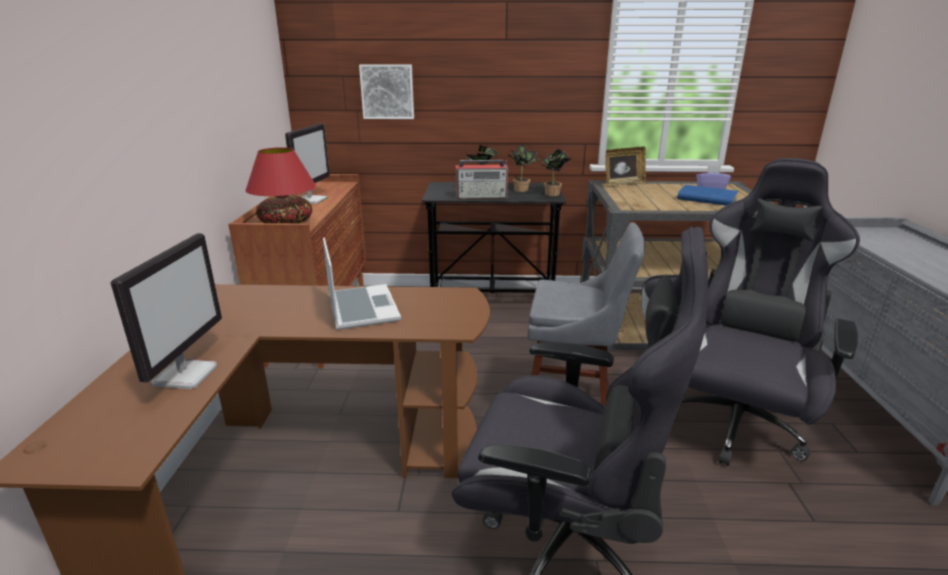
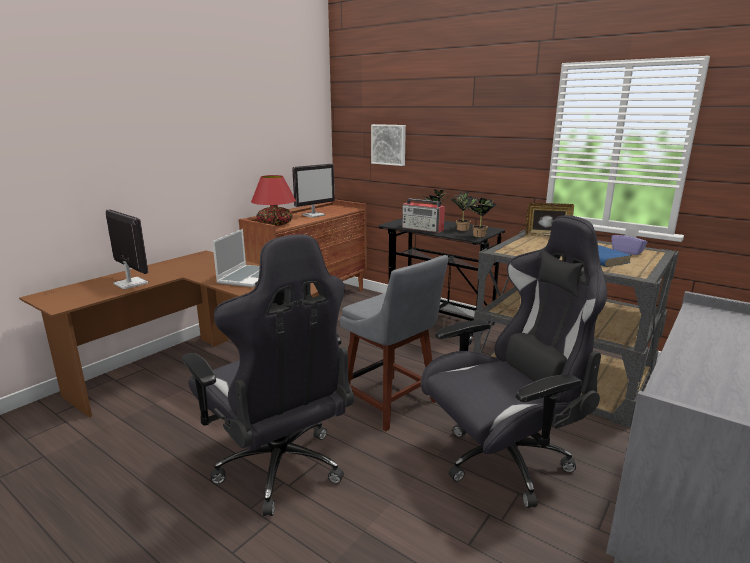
camera: 35 degrees right, 5 degrees down
(186, 374) = (130, 283): monitor -> monitor turned 90 degrees counterclockwise

